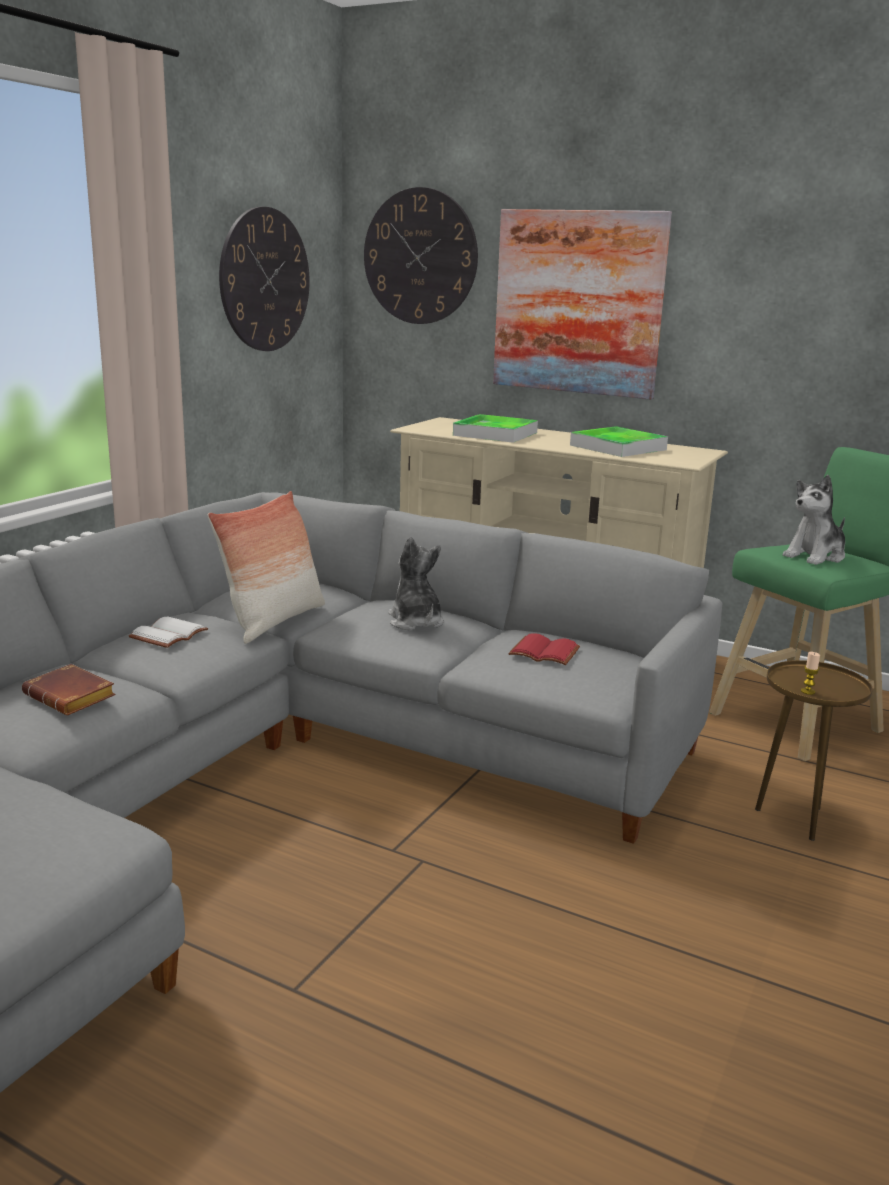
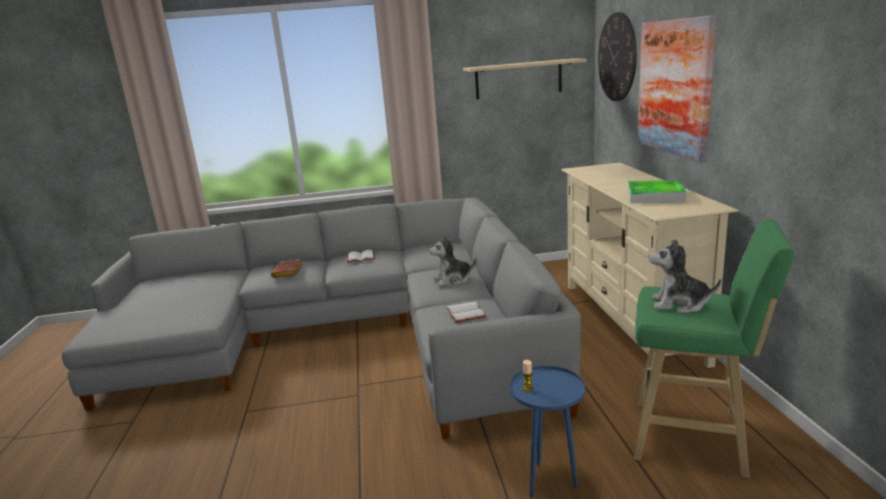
camera: 55 degrees right, 0 degrees up
(265, 280) = (518, 79): wall clock -> beige shelf
(274, 621) = (410, 263): pillow -> none
(415, 622) = (453, 280): plush toy -> plush toy turned 135 degrees counterclockwise
(495, 434) = (609, 177): tray -> none
(546, 652) = (467, 313): red book -> white book
(795, 818) = (548, 481): brown side table -> blue side table

